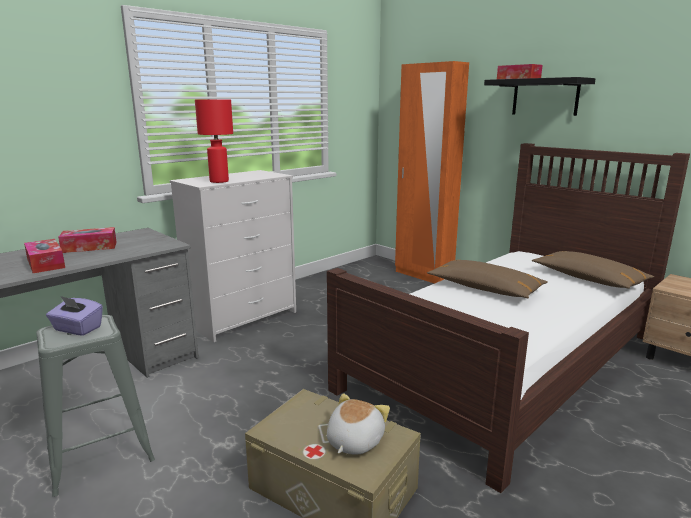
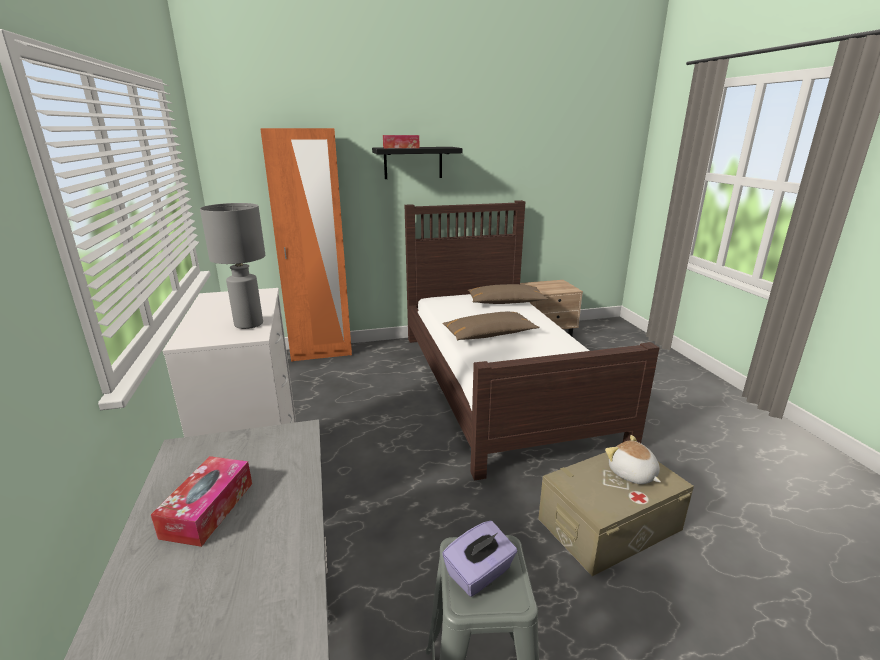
camera: 60 degrees left, 5 degrees up
(46, 263) = (252, 568): tissue box -> none
(218, 181) = (248, 324): red table lamp -> grey table lamp

